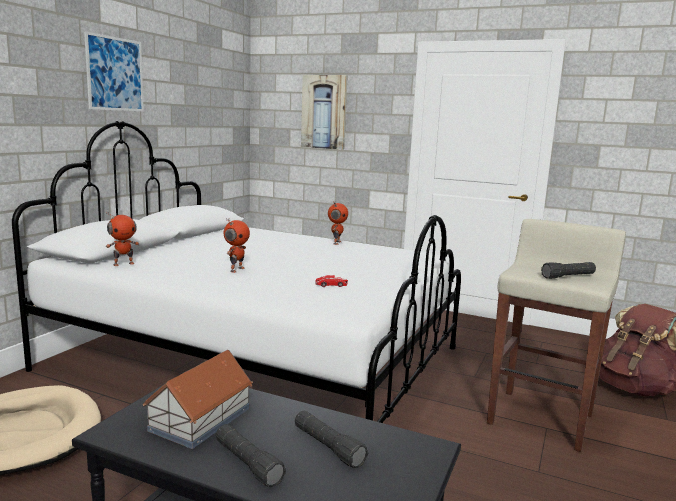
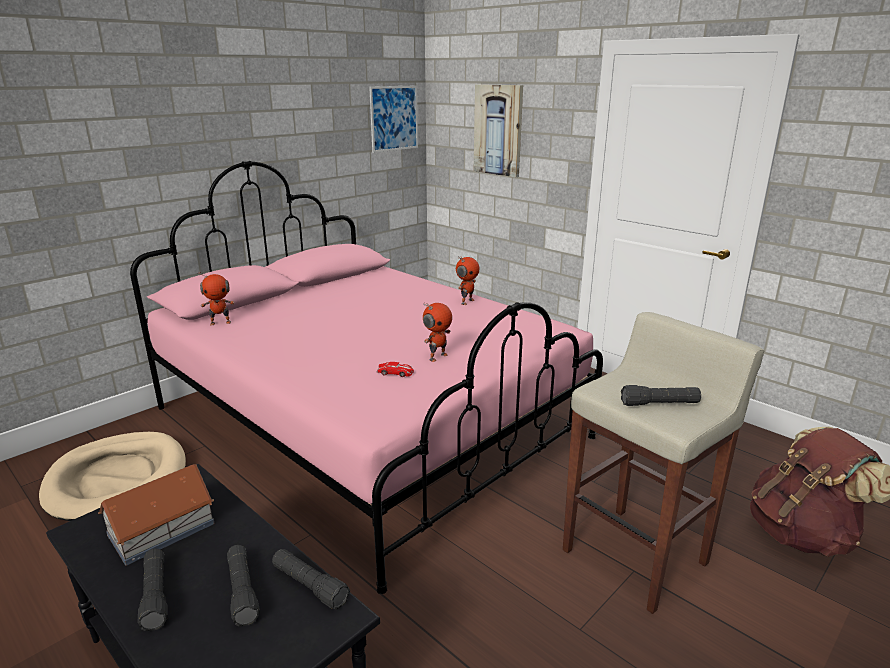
camera: 20 degrees right, 10 degrees up
(115, 74) = (240, 110): picture -> picture (394, 118)
(236, 269) = (318, 339): toy robot -> toy robot (437, 357)
(257, 359) = (367, 423): white bed -> pink bed
(383, 434) = (309, 586): none -> black flashlight

